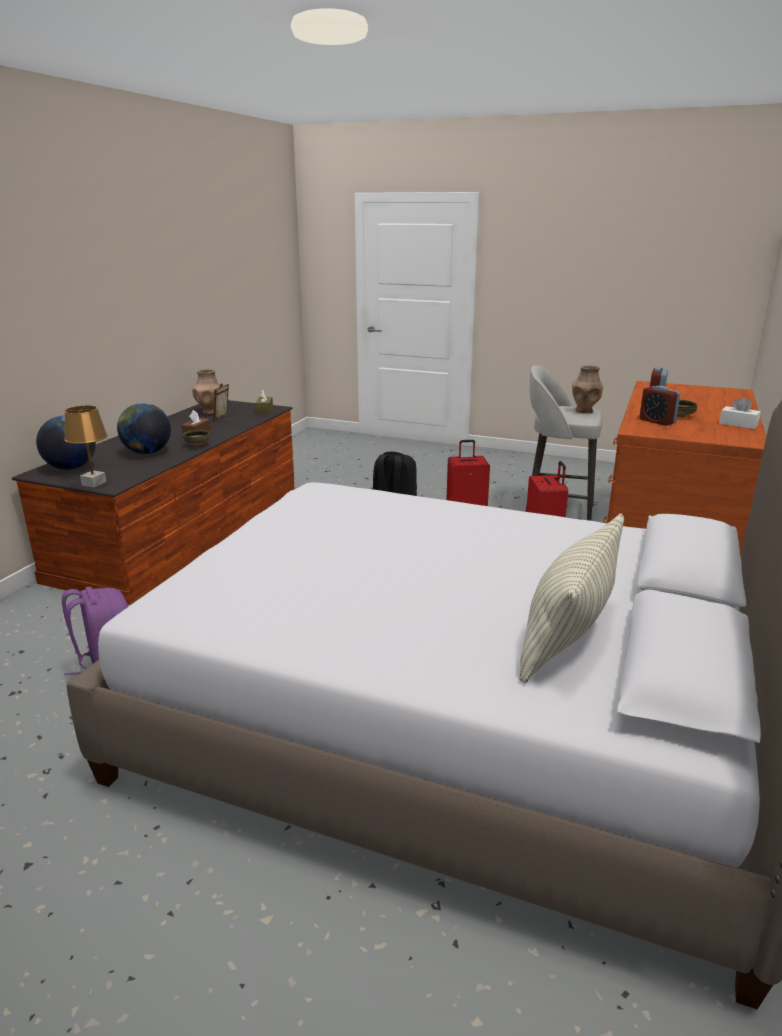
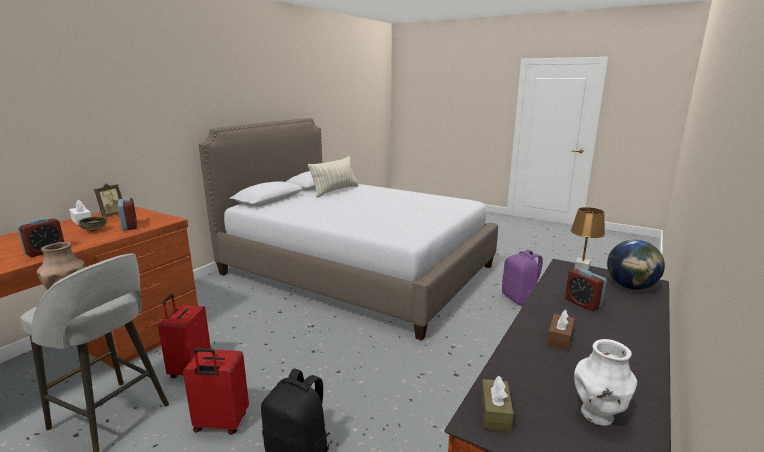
camera: 170 degrees left, 5 degrees down
(147, 452) = (582, 303): globe -> alarm clock
(197, 445) = (538, 311): bowl -> none
(210, 412) = (598, 415): brown vase -> white vase
(225, 418) = (550, 383): picture frame -> picture frame (111, 215)

